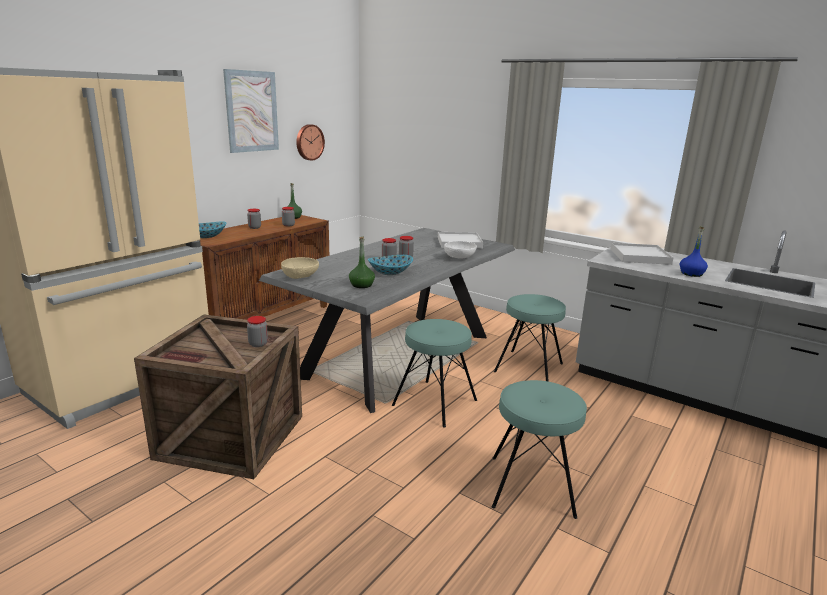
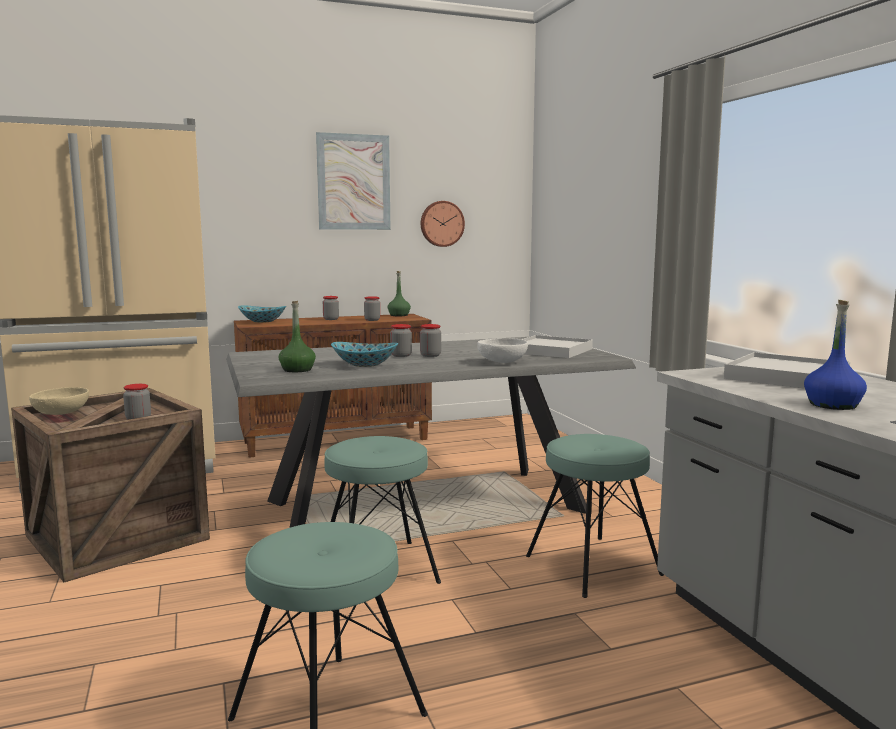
camera: 35 degrees right, 10 degrees down
(300, 277) = (257, 357): beige bowl -> beige bowl (61, 414)

